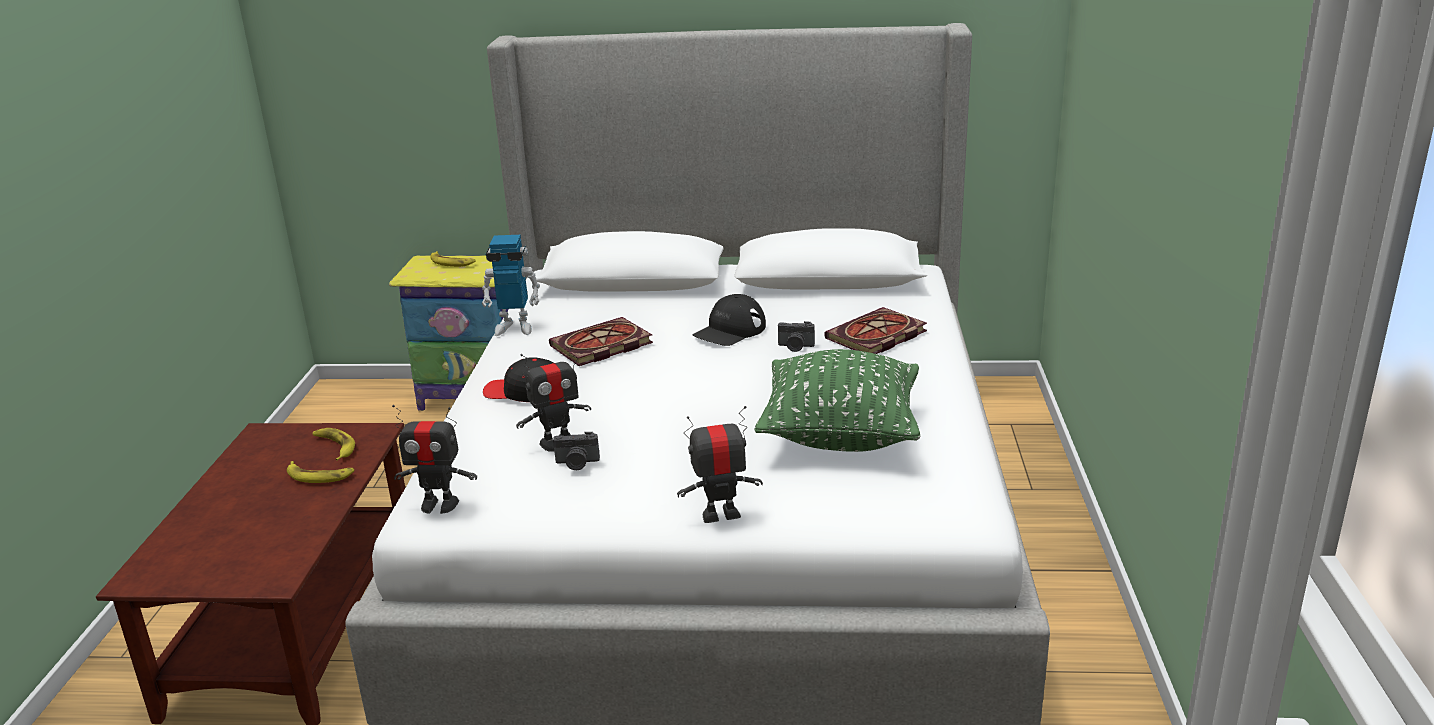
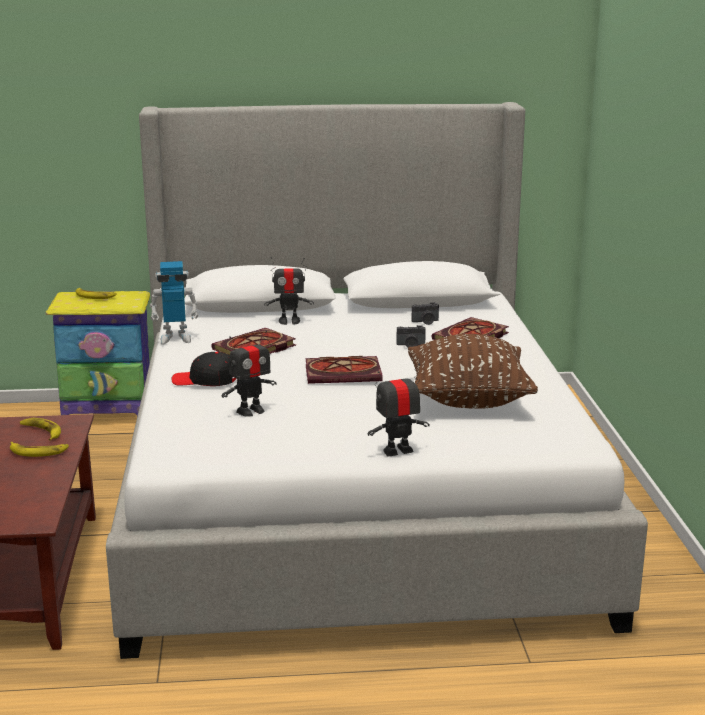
camera: 10 degrees left, 5 degrees down
(439, 505) = (172, 454): toy robot -> toy robot (289, 321)
(577, 463) = (272, 423): camera -> camera (426, 322)
(697, 388) = (345, 373): none -> book
(730, 330) = (354, 336): black cap -> none
(840, 435) = (468, 400): green pillow -> brown pillow

